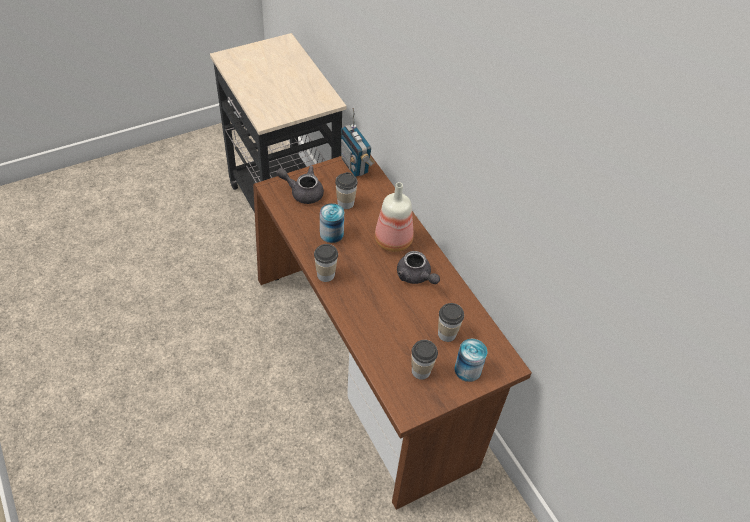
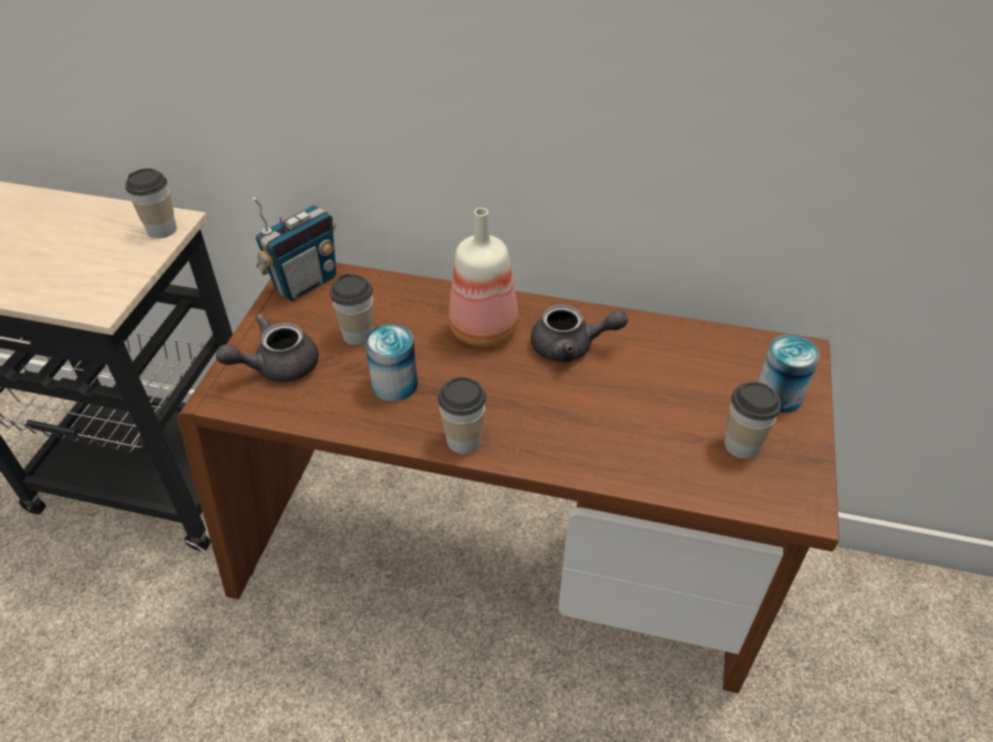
camera: 45 degrees left, 5 degrees down
(355, 166) = (305, 283): radio -> radio turned 60 degrees counterclockwise
(447, 334) = (699, 378): cup -> cup (162, 229)

